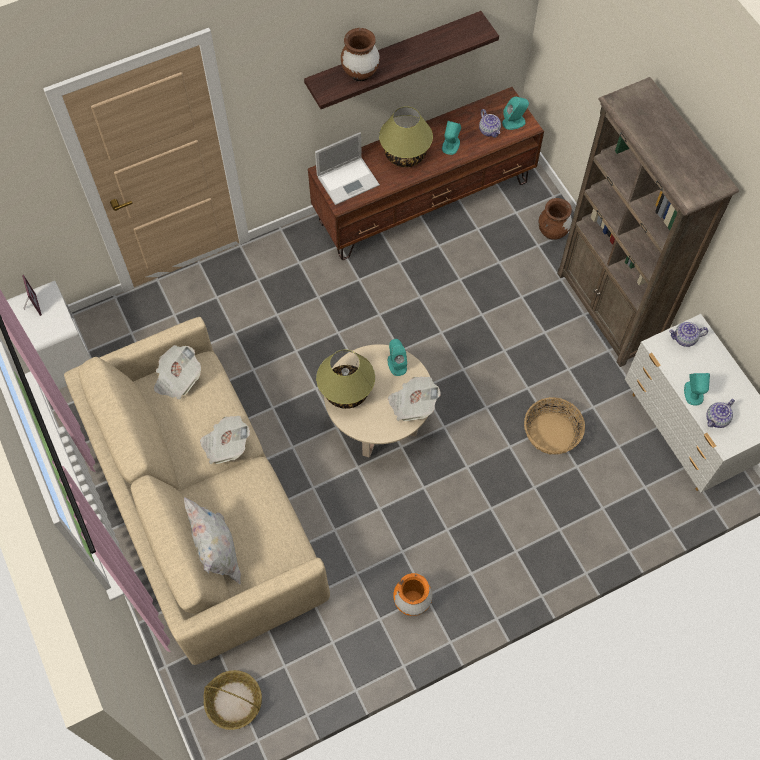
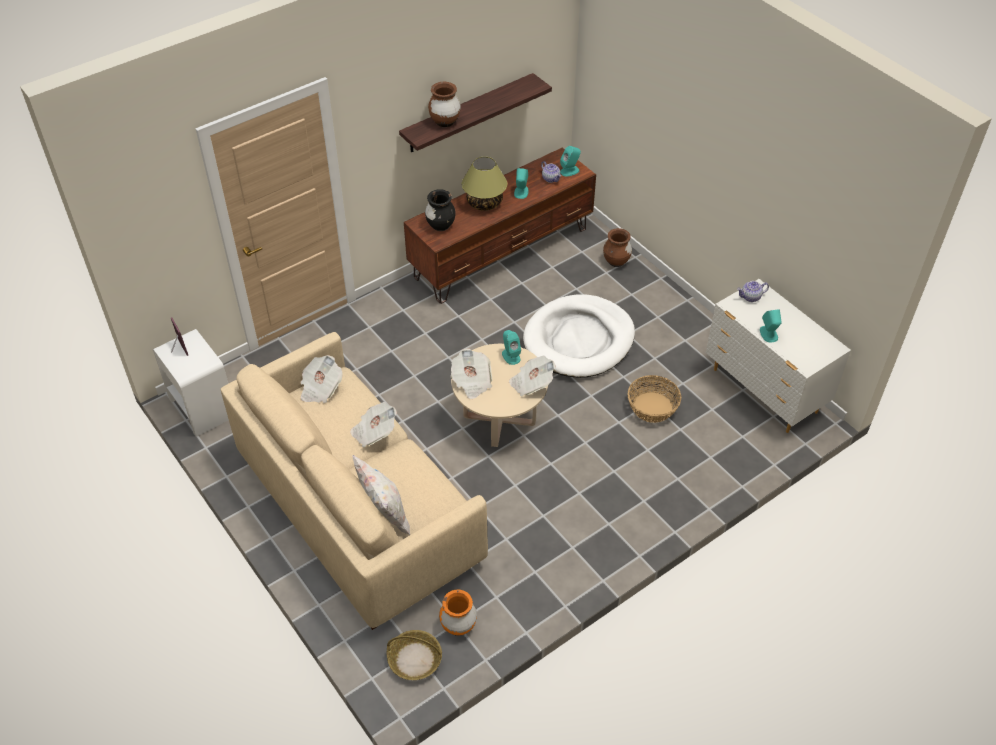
camera: 10 degrees left, 15 degrees down
(347, 391) = (472, 382): table lamp -> newspaper
(349, 180) = (440, 226): laptop -> black vase
(412, 601) = (561, 554): orange vase -> orange vase (458, 626)
(487, 331) = (579, 340): none -> white dog bed
(608, 311) = (677, 312): brown bookcase -> none
(717, 419) = (793, 349): teapot -> none

